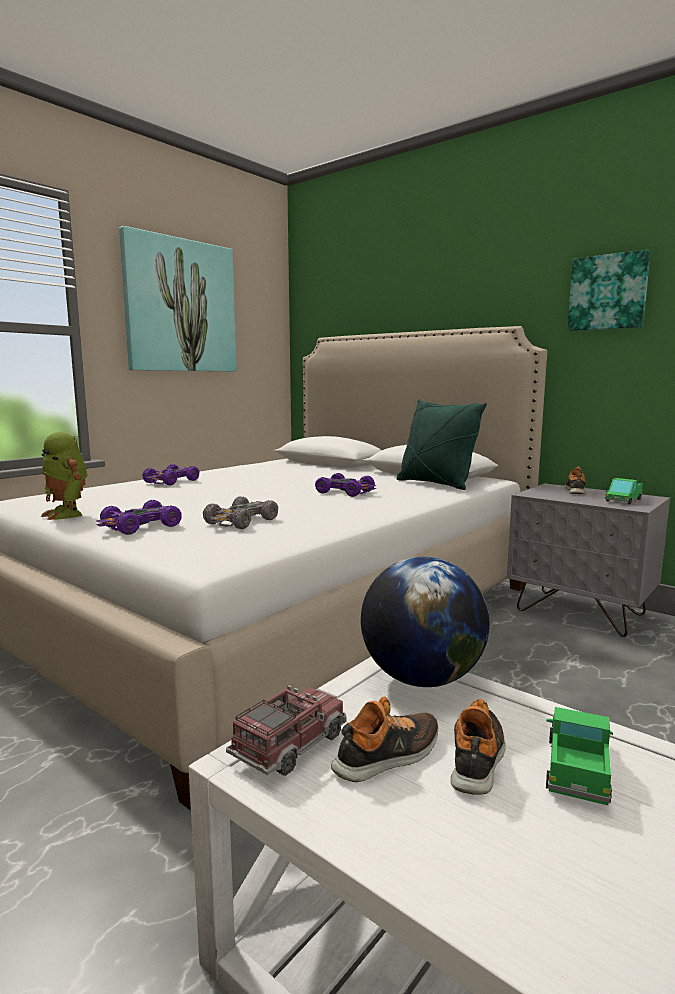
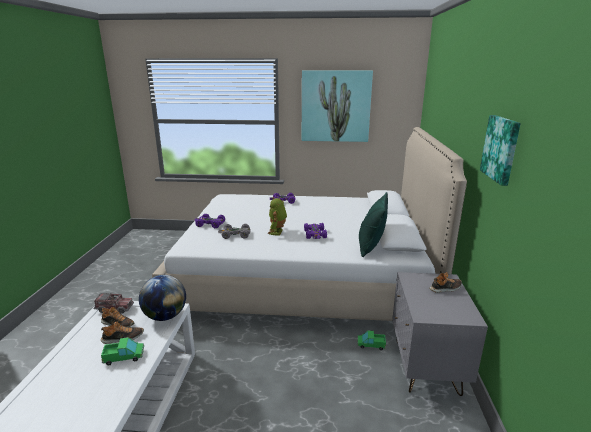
camera: 55 degrees right, 10 degrees up
(67, 514) = (214, 209): toy robot -> toy robot (277, 232)
(623, 500) = (441, 309): toy truck -> toy truck (371, 344)

